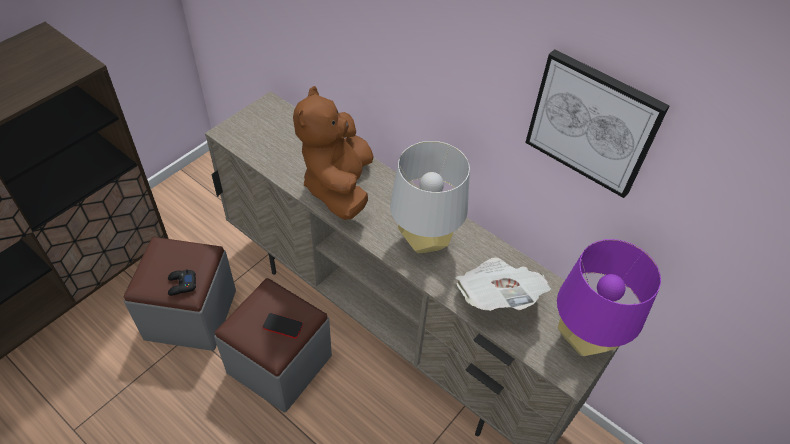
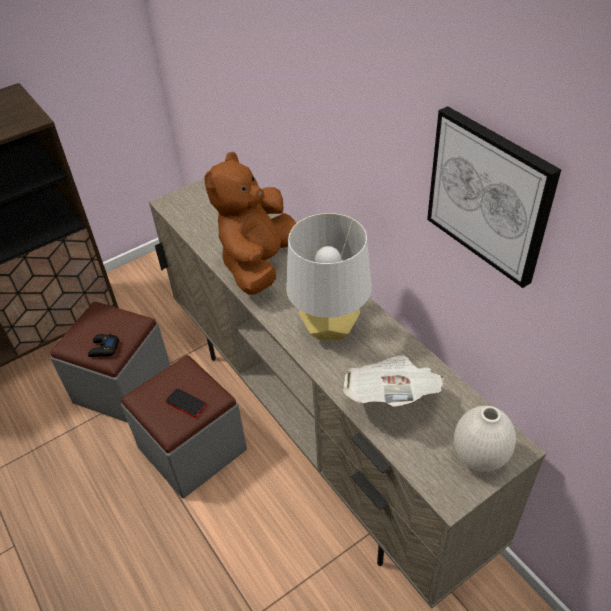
camera: 20 degrees right, 5 degrees down
(583, 339) = (478, 458): purple table lamp -> white vase

